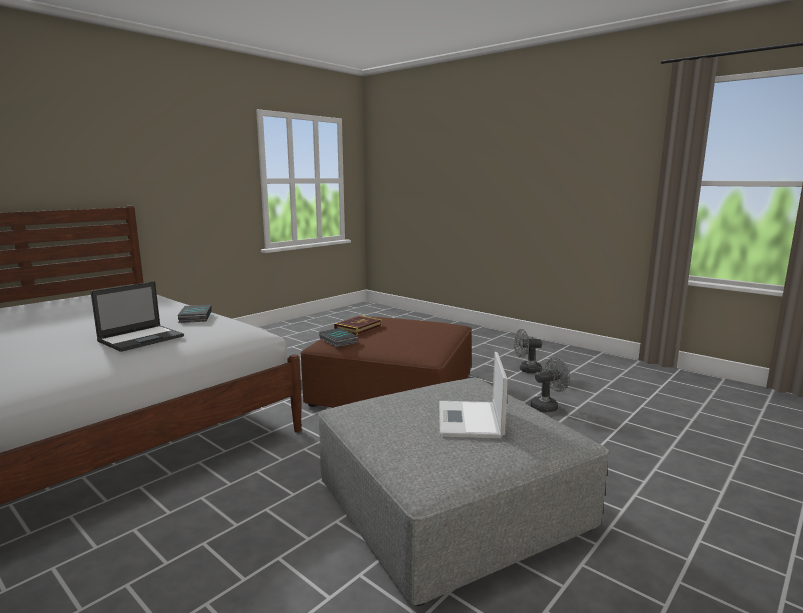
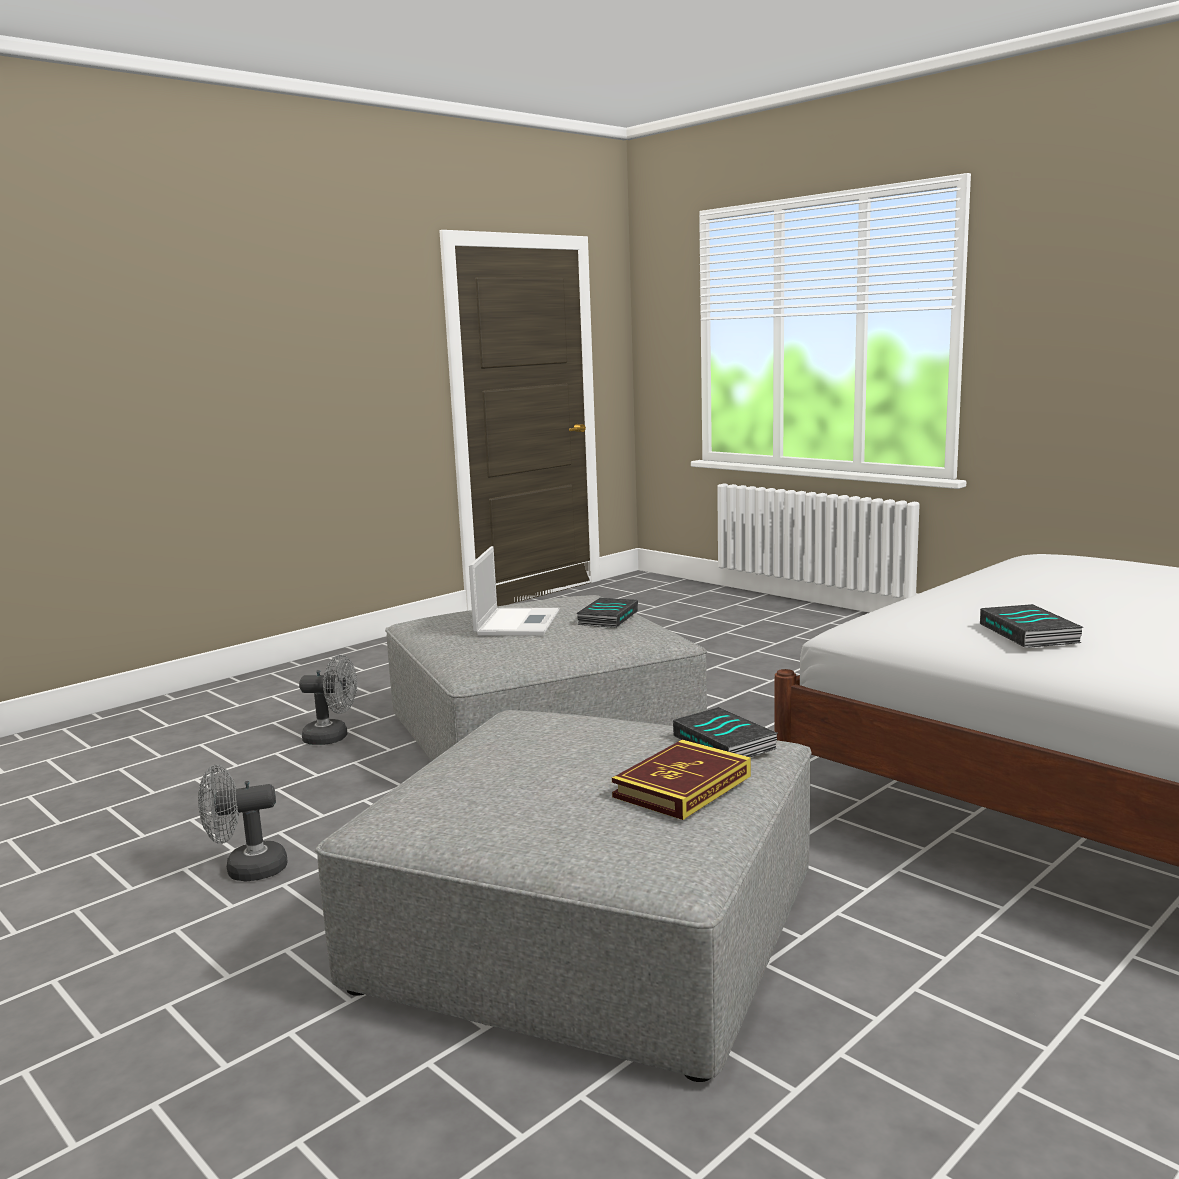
camera: 175 degrees left, 0 degrees up
(142, 338) = (1019, 593): laptop -> none
(393, 389) = (586, 929): brown ottoman -> grey ottoman
(393, 426) = (607, 617): none -> book
(526, 370) = (122, 1019): grey fan -> grey fan (333, 737)

